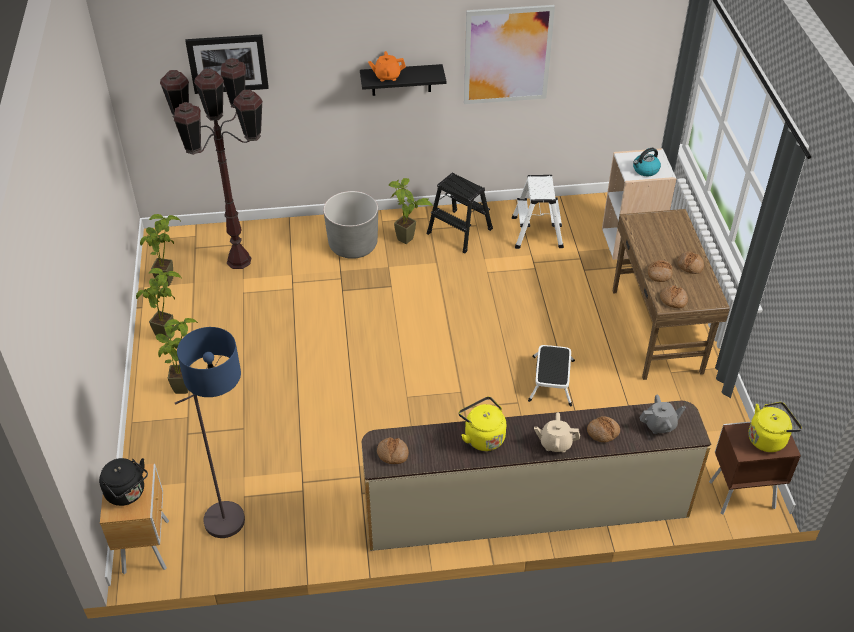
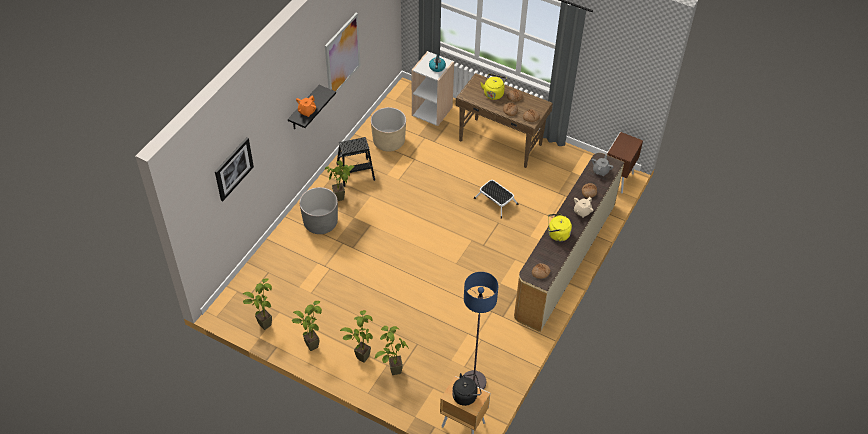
camera: 55 degrees left, 5 degrees up
(182, 425) = (391, 370): none -> potted plant
(239, 260) = (281, 281): brown floor lamp -> none
(537, 232) = (389, 141): white step ladder -> beige planter
(768, 438) = (626, 144): yellow kettle -> yellow kettle (493, 93)

